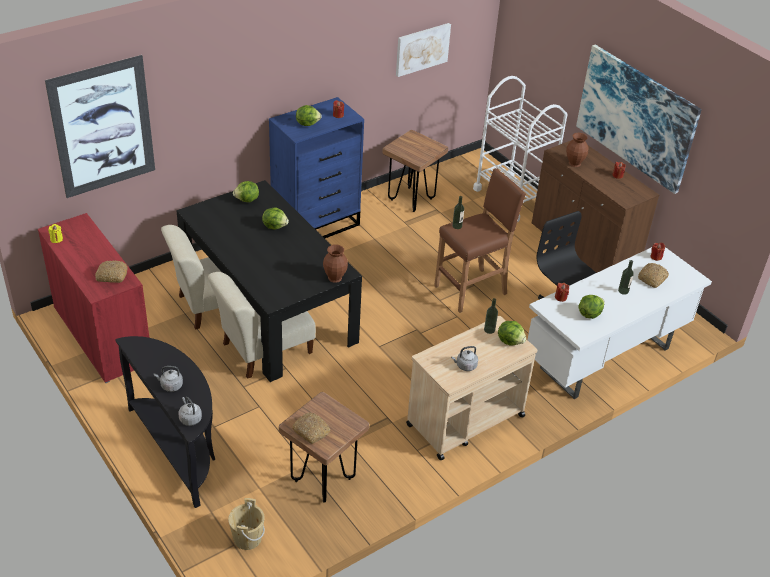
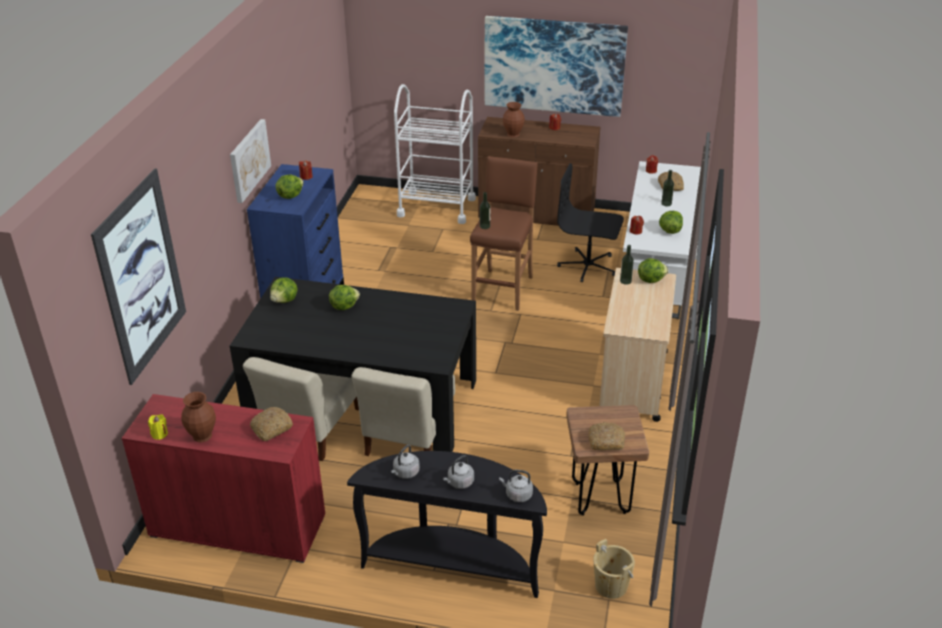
camera: 40 degrees left, 5 degrees down
(335, 278) = (458, 315): brown vase -> brown vase (203, 436)
(411, 199) = (359, 250): brown stool -> none
(422, 49) = (315, 89): picture -> picture (249, 160)
(465, 366) = (649, 315): grey kettle -> grey kettle (405, 473)

